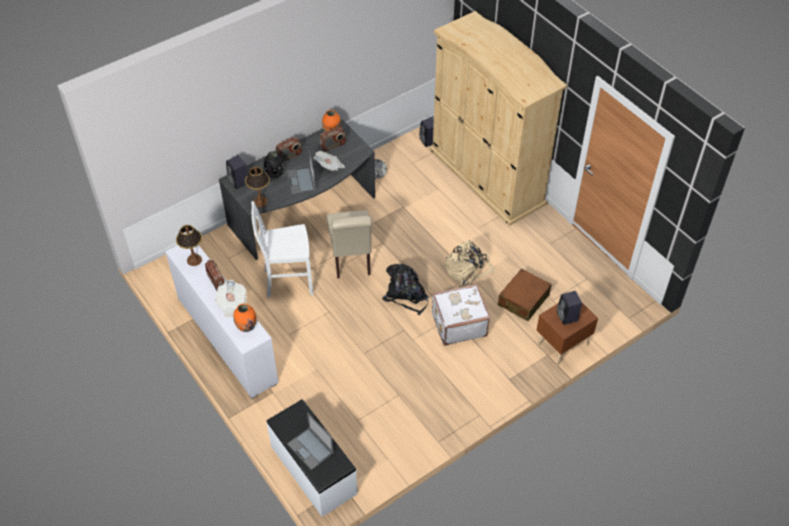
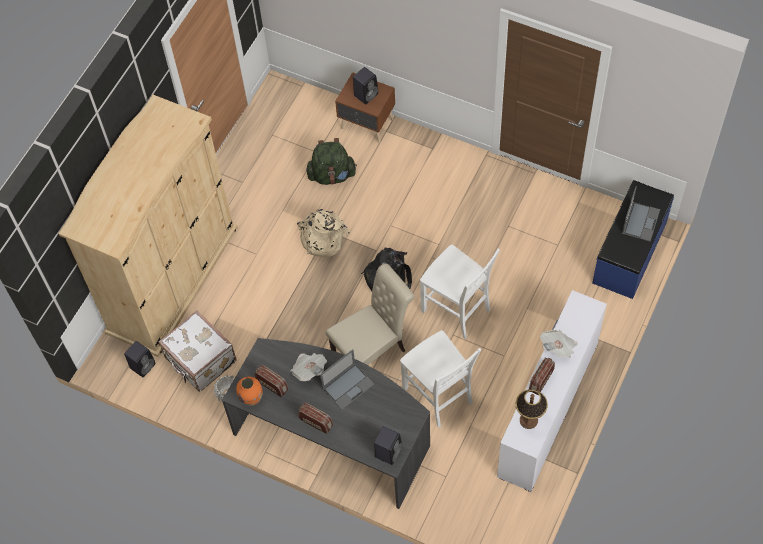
camera: 115 degrees left, 10 degrees up
(246, 326) = (574, 319): orange vase -> none
(260, 202) = (404, 410): table lamp -> none
(275, 174) = (354, 420): black vase -> none
(313, 470) = (630, 253): white bench -> blue bench
(346, 324) = (457, 311): none -> white chair
(458, 324) = (395, 215): white suitcase -> white suitcase (200, 361)
(523, 300) = (332, 175): brown suitcase -> green backpack

